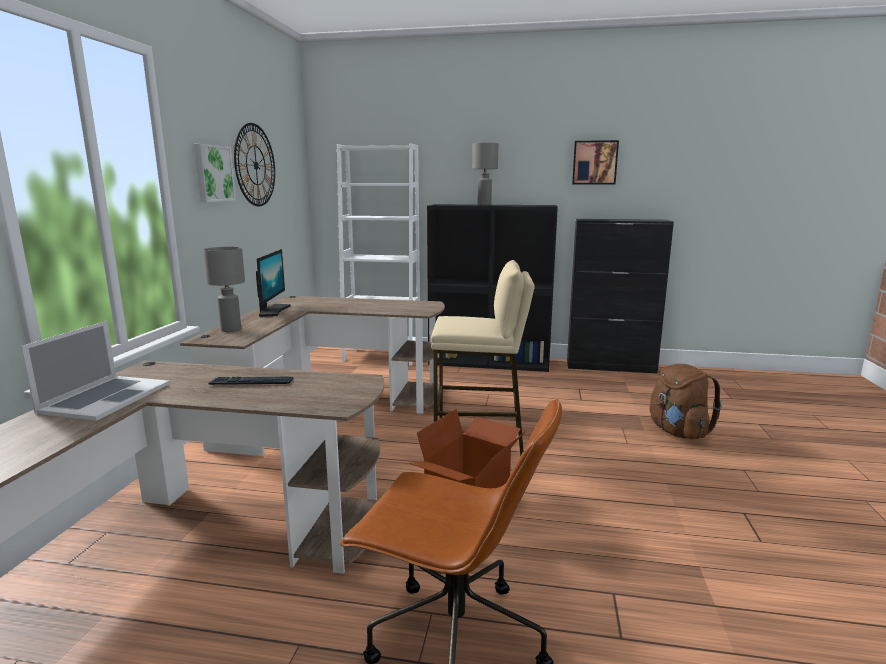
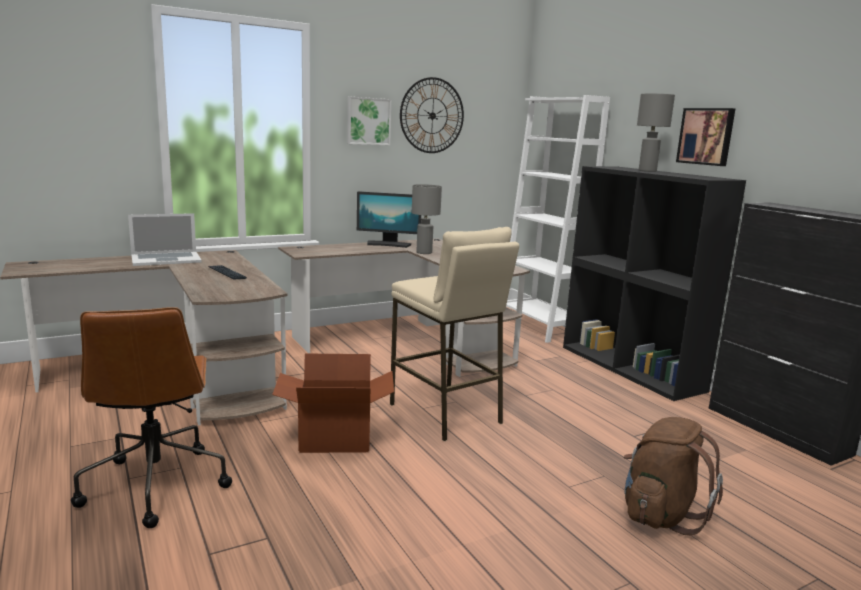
camera: 50 degrees right, 0 degrees up
(231, 330) = (324, 248): grey table lamp -> grey table lamp (424, 253)
(273, 311) = (388, 244): monitor -> monitor turned 45 degrees clockwise
(594, 162) = (808, 122): picture -> picture (706, 136)

